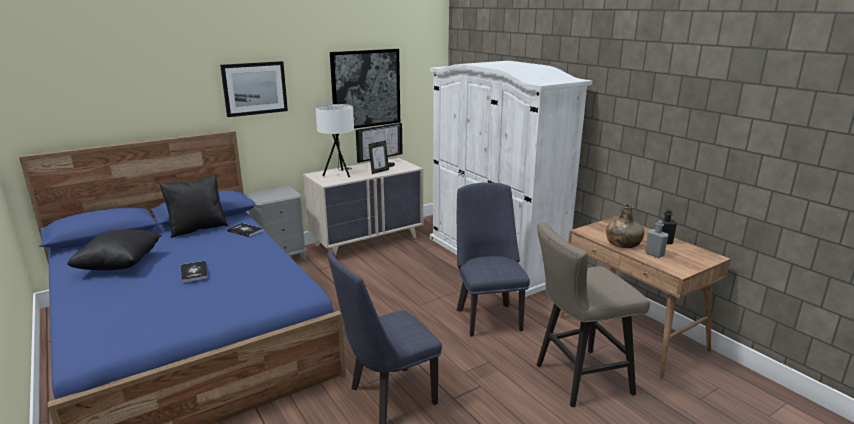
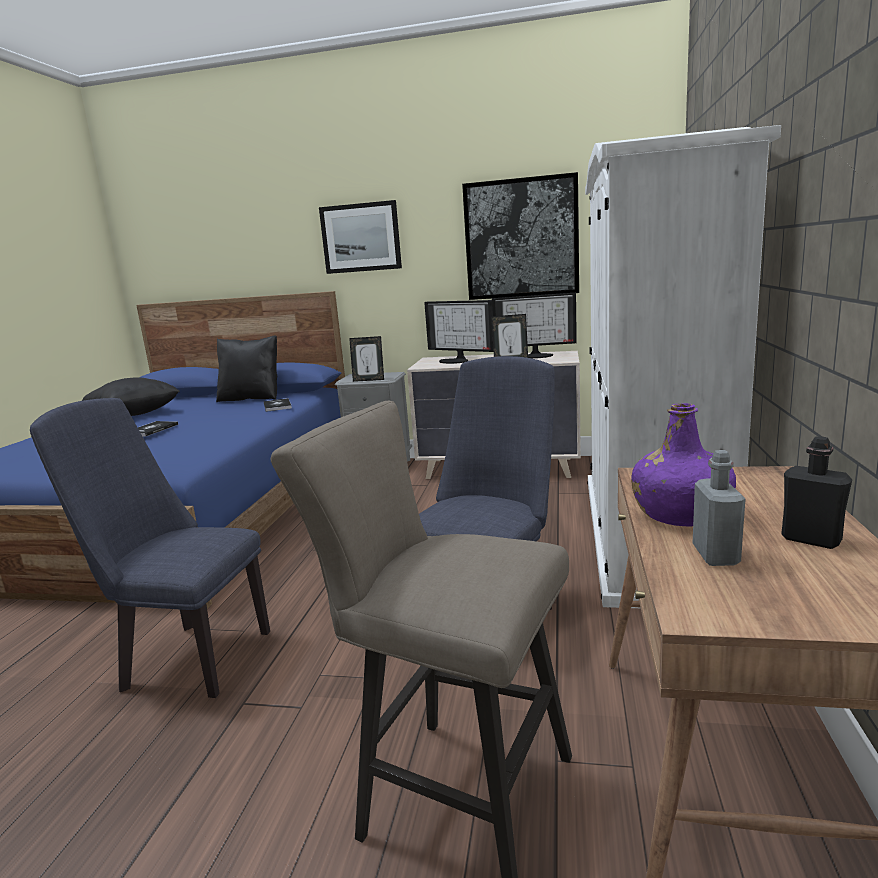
camera: 45 degrees right, 5 degrees down
(282, 197) = (369, 380): none -> picture frame
(339, 174) = (456, 360): white table lamp -> monitor
(623, 243) = (681, 514): green bottle -> purple bottle

